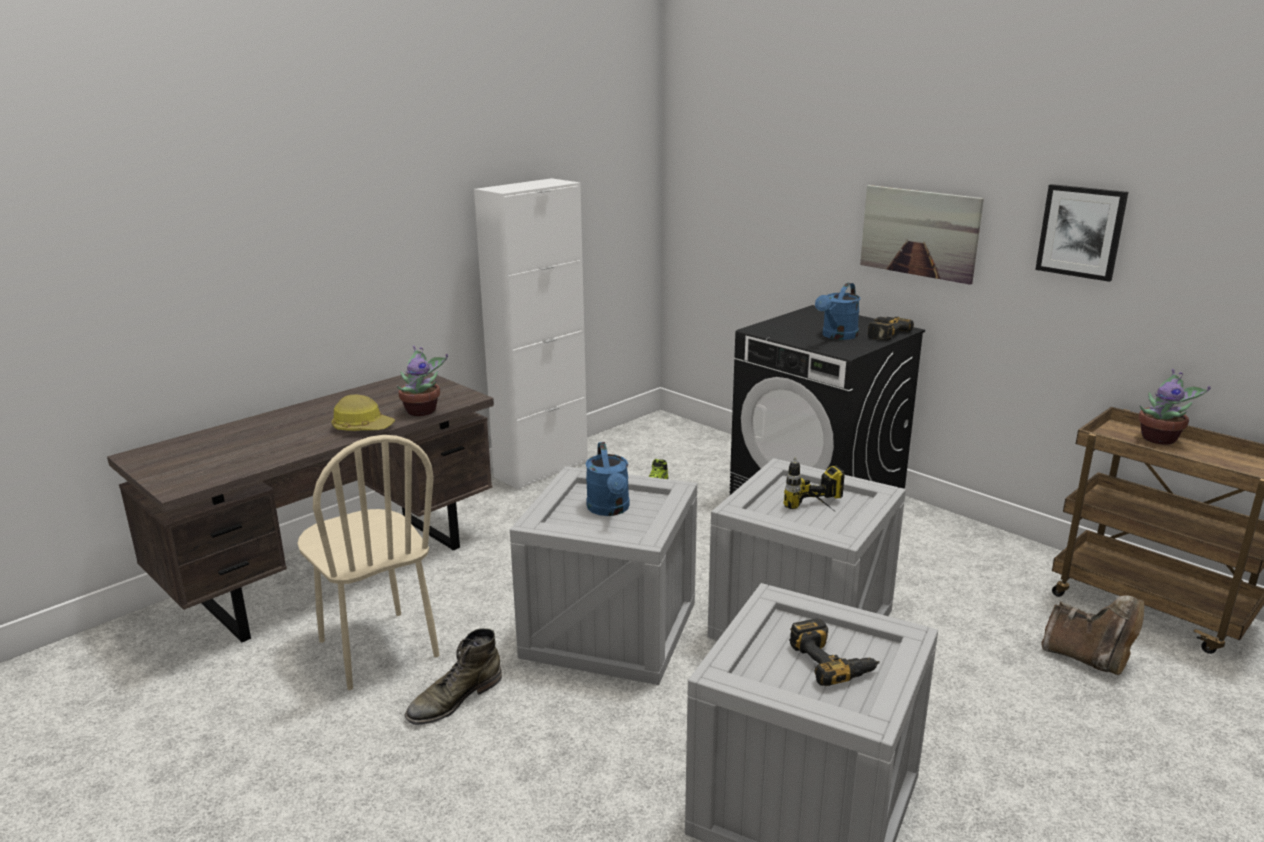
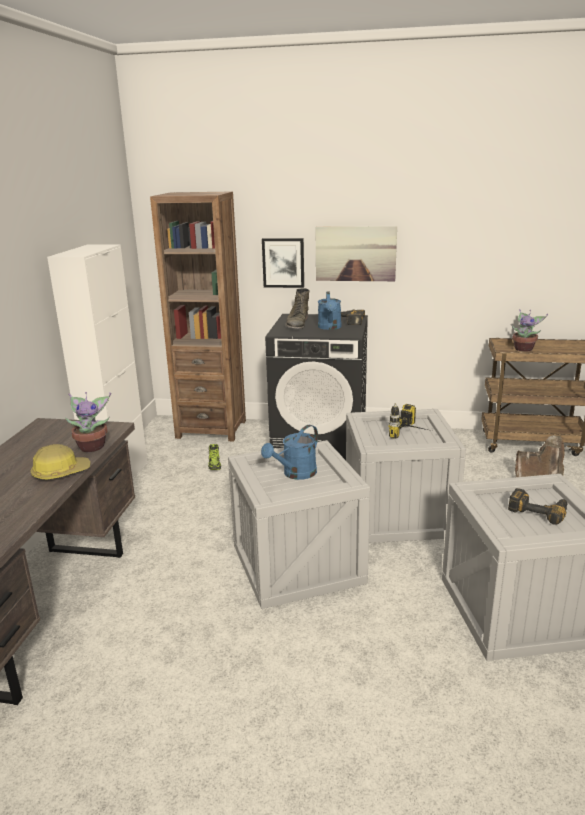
camera: 35 degrees left, 0 degrees up
(377, 649) = (148, 652): beige chair -> none
(454, 699) = (252, 657): green boot -> green boot (297, 324)
(610, 509) = (295, 474): blue watering can -> blue watering can turned 90 degrees clockwise
(700, 444) = (211, 429): none -> brown bookcase
(1081, 231) = (460, 239): picture -> picture (283, 262)

